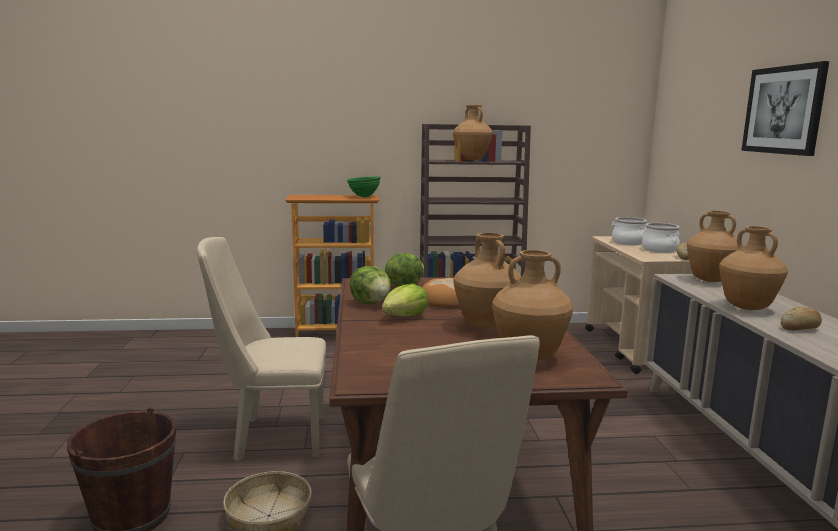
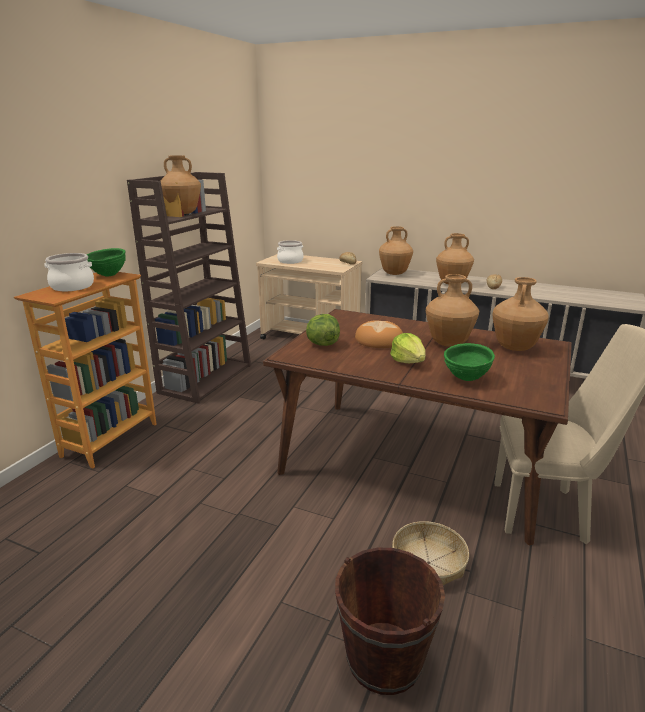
camera: 60 degrees left, 10 degrees up
(271, 437) = (298, 533): beige chair -> none
(371, 302) = (360, 364): lettuce -> none
(387, 342) = (466, 379): none -> green bowl
(660, 249) = (320, 261): cooking pot -> cooking pot (72, 286)
(783, 110) = (415, 155): picture -> none

